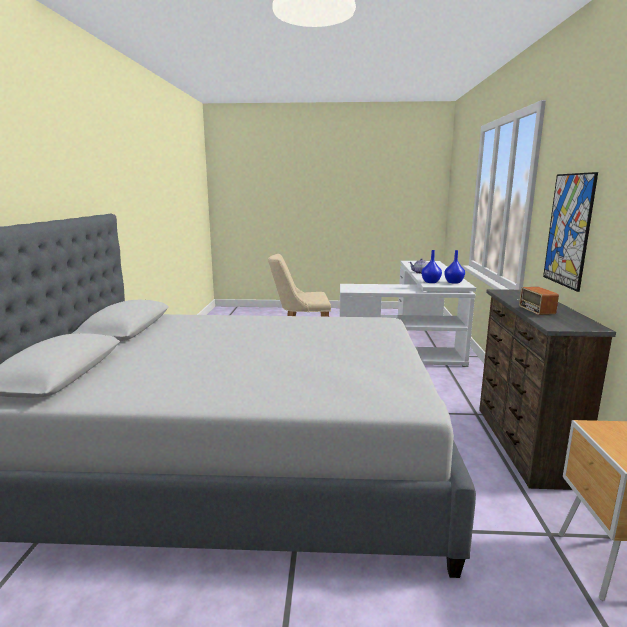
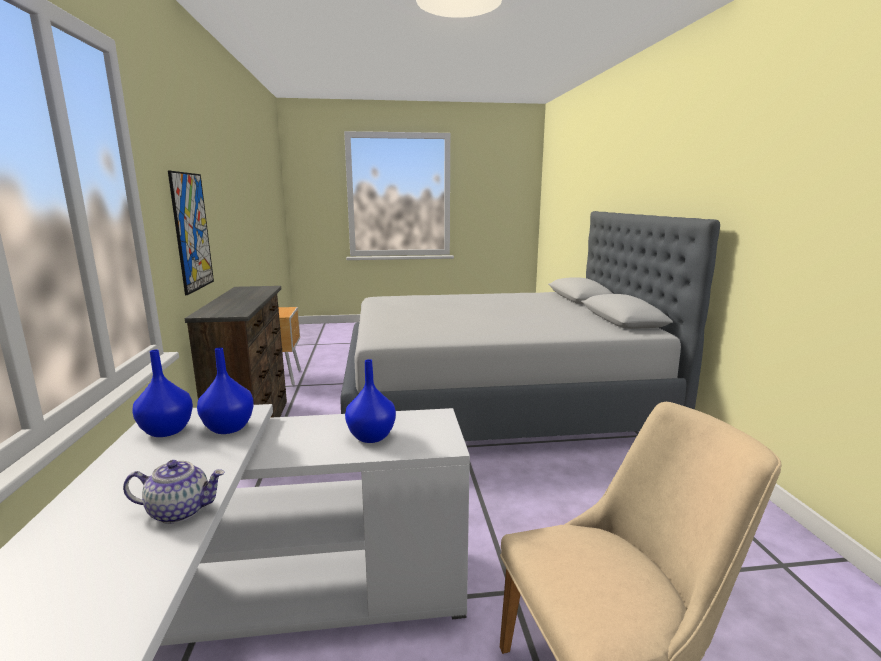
camera: 170 degrees right, 0 degrees up
(376, 287) = (371, 437): none -> blue vase
(538, 306) = (241, 299): radio -> none

